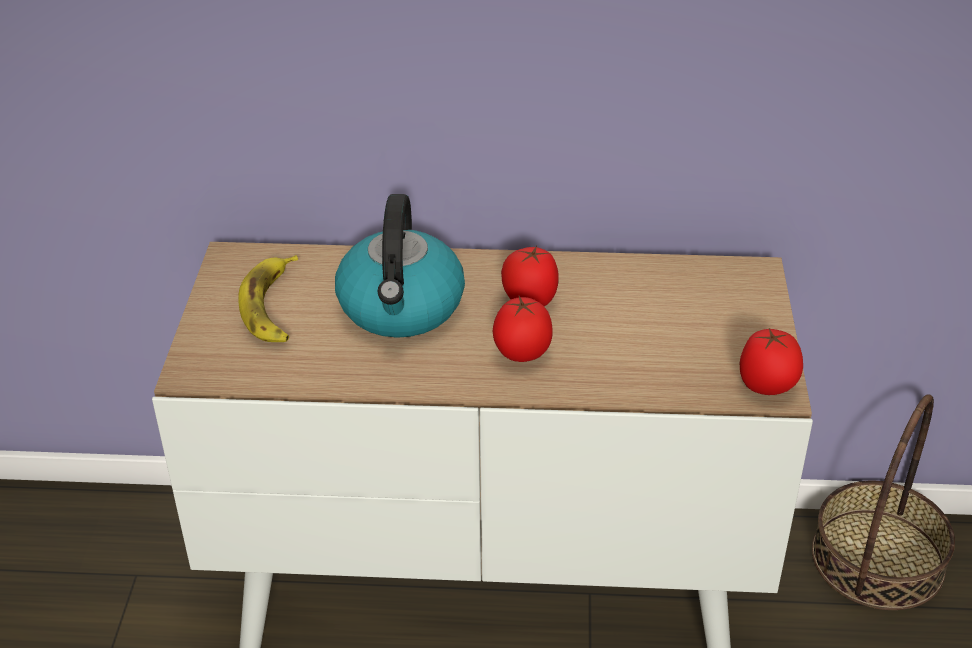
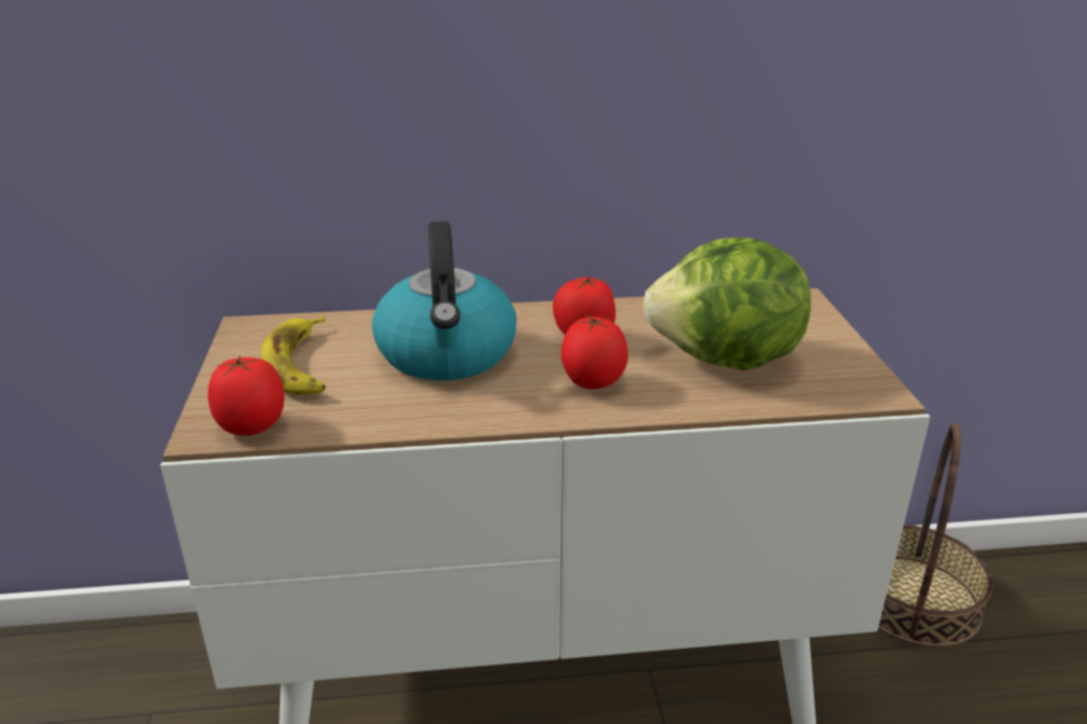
camera: 10 degrees left, 10 degrees down
(651, 341) = (726, 361): none -> lettuce
(767, 387) = (866, 389): tomato -> tomato (253, 428)

